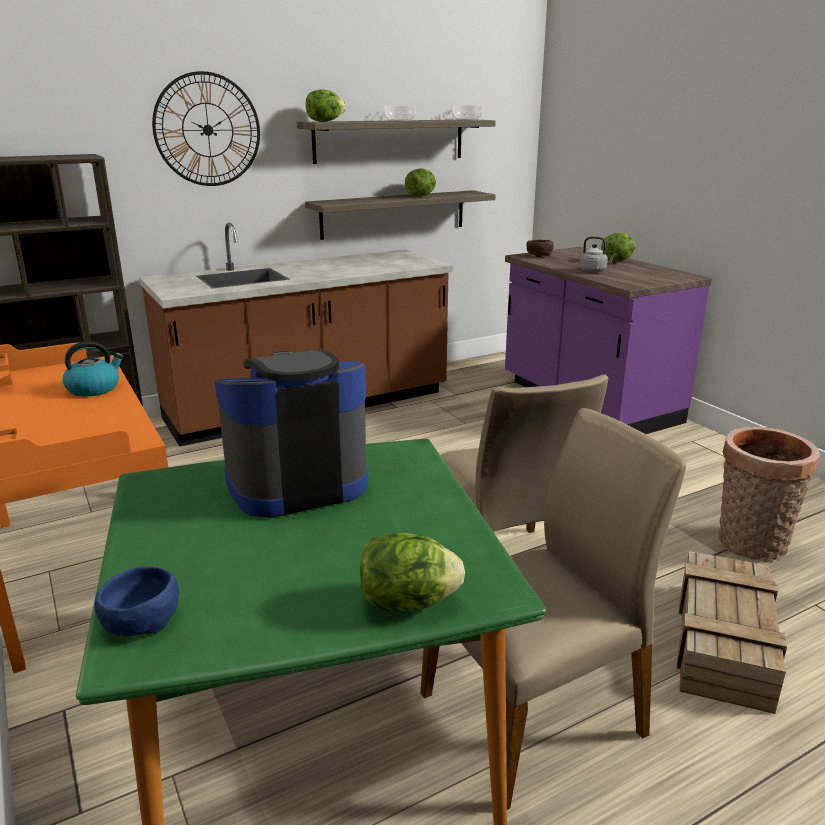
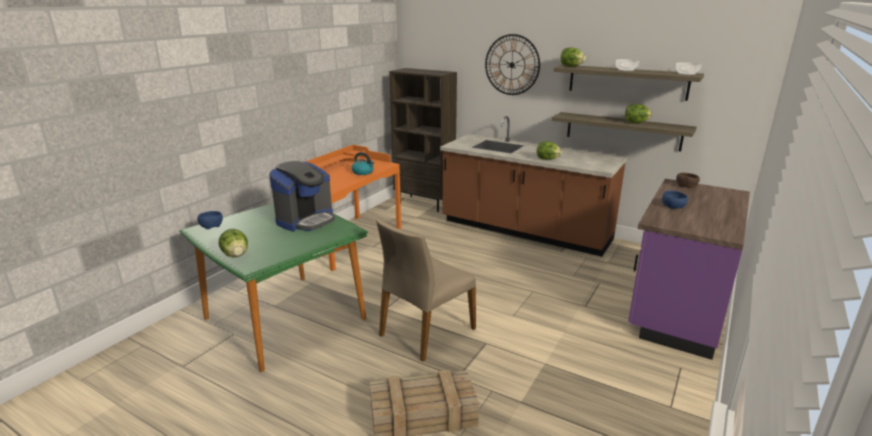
camera: 60 degrees right, 0 degrees up
(296, 483) = (306, 220): coffee machine -> coffee machine turned 90 degrees clockwise
(535, 714) = (328, 364): beige chair -> none
(594, 271) = (674, 206): grey kettle -> blue bowl
(617, 260) = (726, 208): lettuce -> lettuce (547, 159)
(750, 546) = (544, 415): basket -> none

